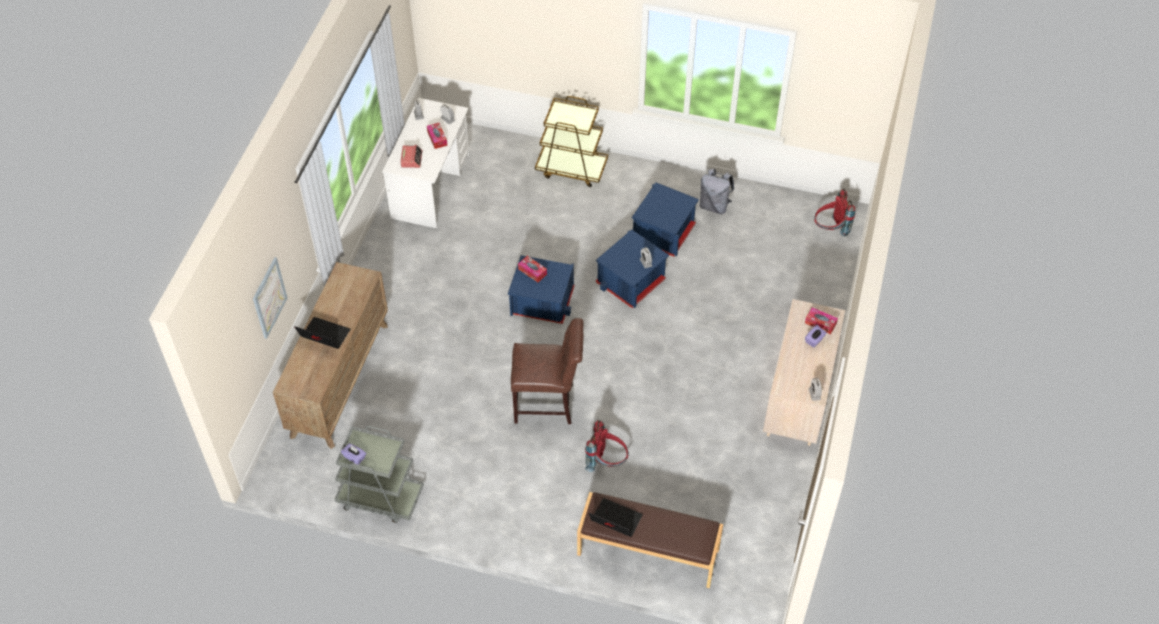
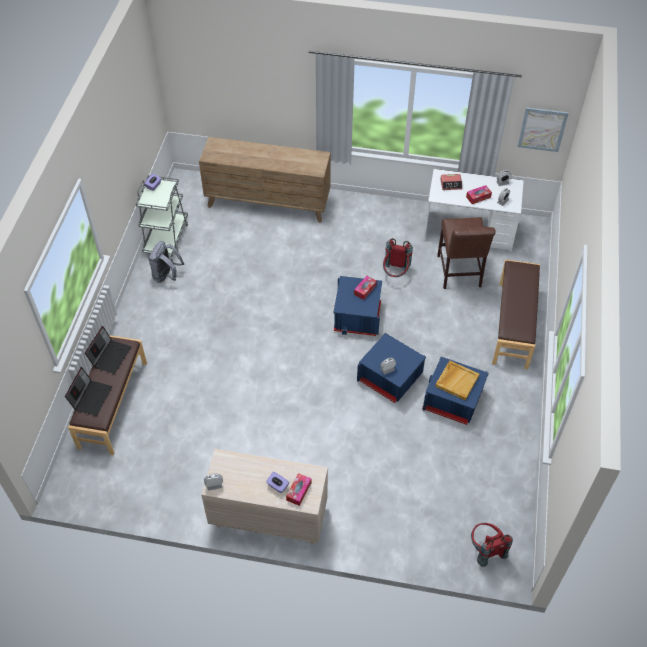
camera: 85 degrees right, 0 degrees up
(269, 298) = (255, 96): picture -> picture (542, 129)
(323, 336) = (258, 154): laptop -> laptop (91, 397)
(548, 404) = (252, 328): brown chair -> brown chair (459, 273)
(572, 168) = (513, 325): brown cart -> brown bench
(606, 461) = (198, 371): red backpack -> red backpack (395, 274)
(664, 208) = (456, 381): none -> beige tray
(714, 206) = (494, 441): grey backpack -> grey backpack (166, 276)

